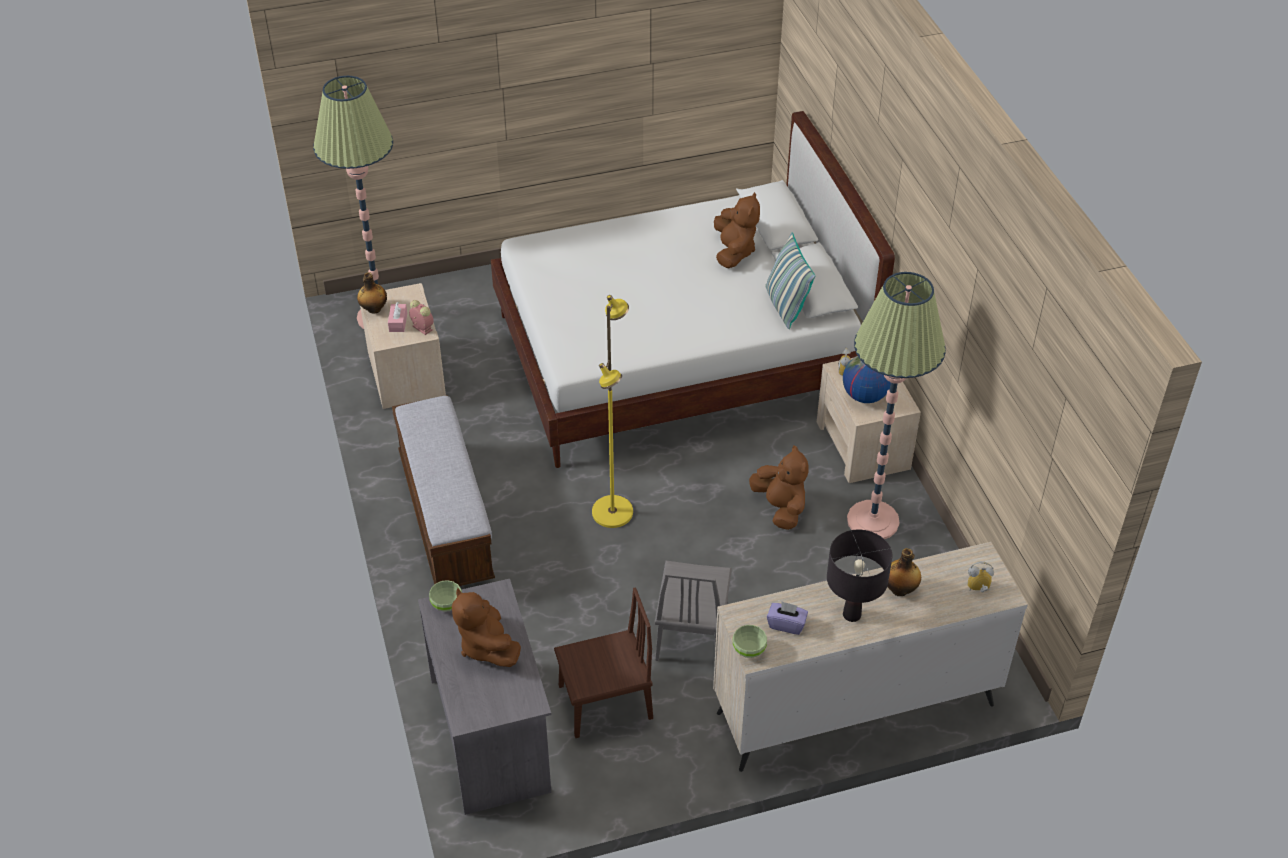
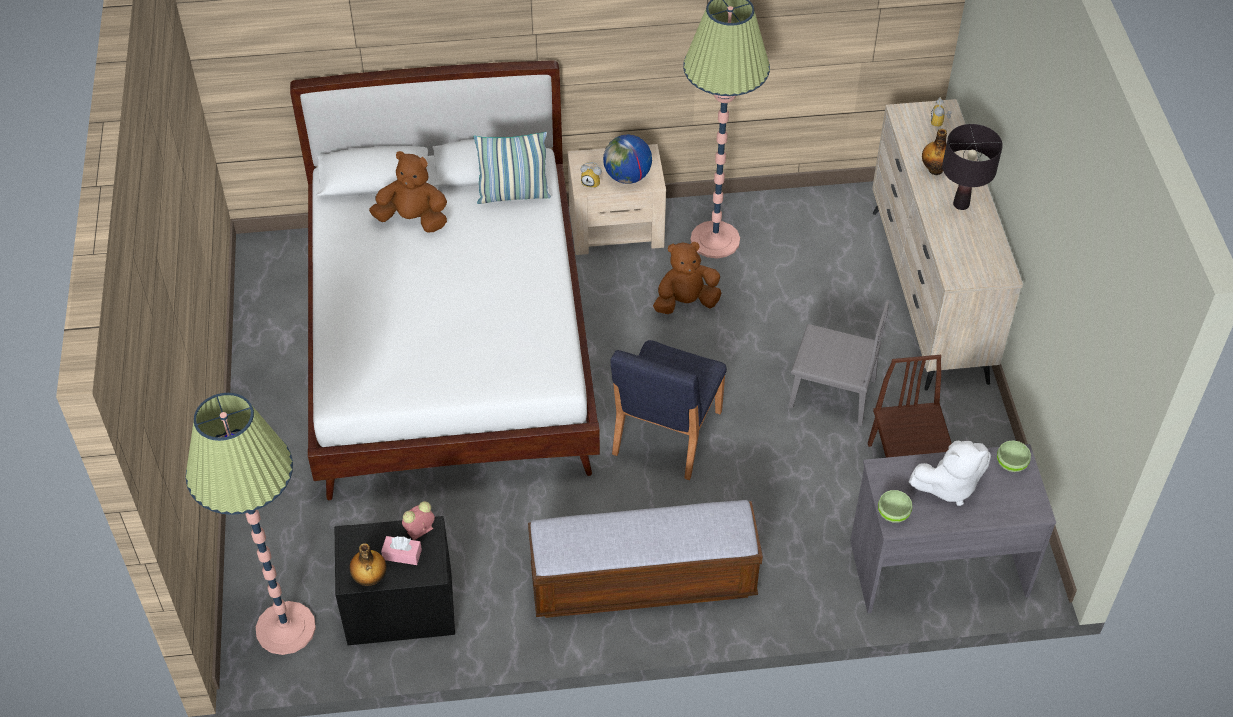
camera: 80 degrees left, 5 degrees up
(406, 373) = (399, 606): beige nightstand -> black nightstand
(486, 646) = (949, 486): brown plush toy -> white plush toy
(613, 512) = (666, 433): yellow floor lamp -> blue chair
(748, 649) = (996, 277): green bowl -> green bowl (1011, 465)
(786, 624) = (969, 247): purple tissue box -> none

